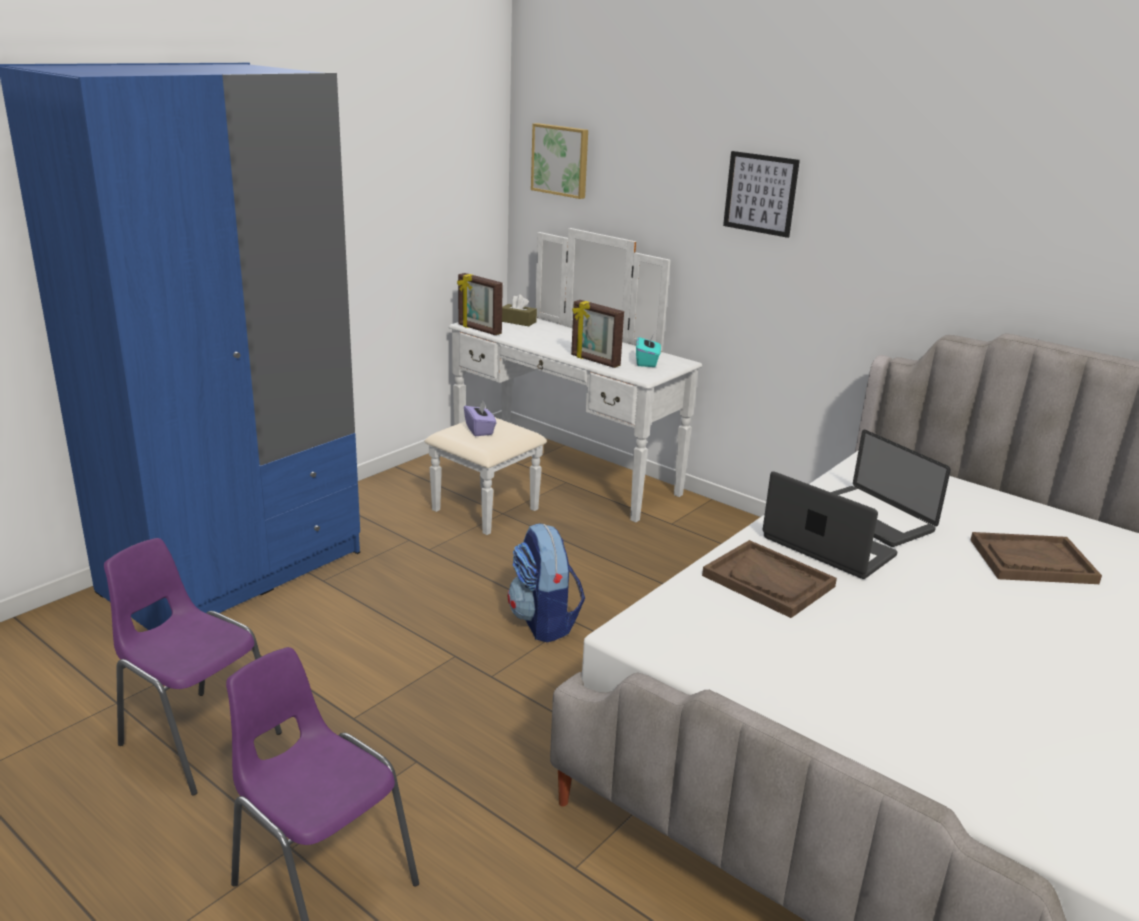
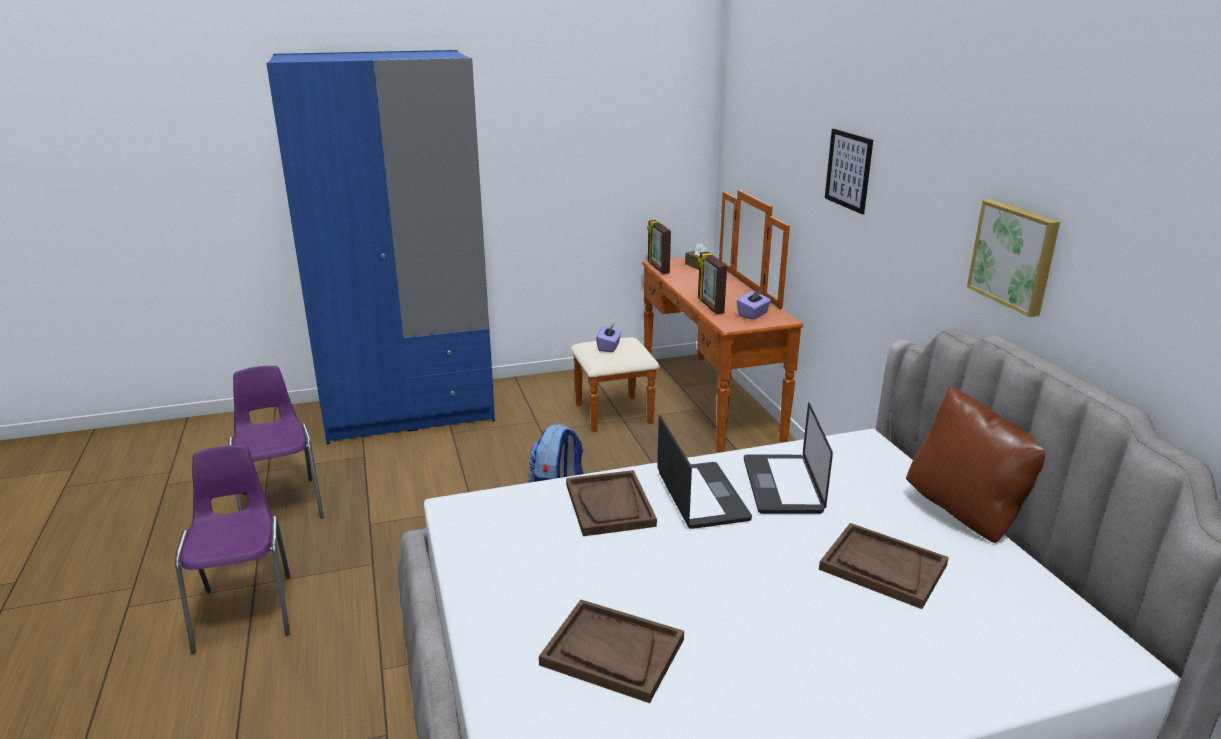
camera: 35 degrees right, 0 degrees up
(548, 480) = (687, 403): white dresser -> brown dresser
(561, 160) = (743, 130): picture -> picture (1015, 256)
(647, 362) = (753, 314): turquoise tissue box -> purple tissue box
(970, 709) = (612, 652): none -> brown tray
(1020, 502) = (967, 515): none -> brown pillow

